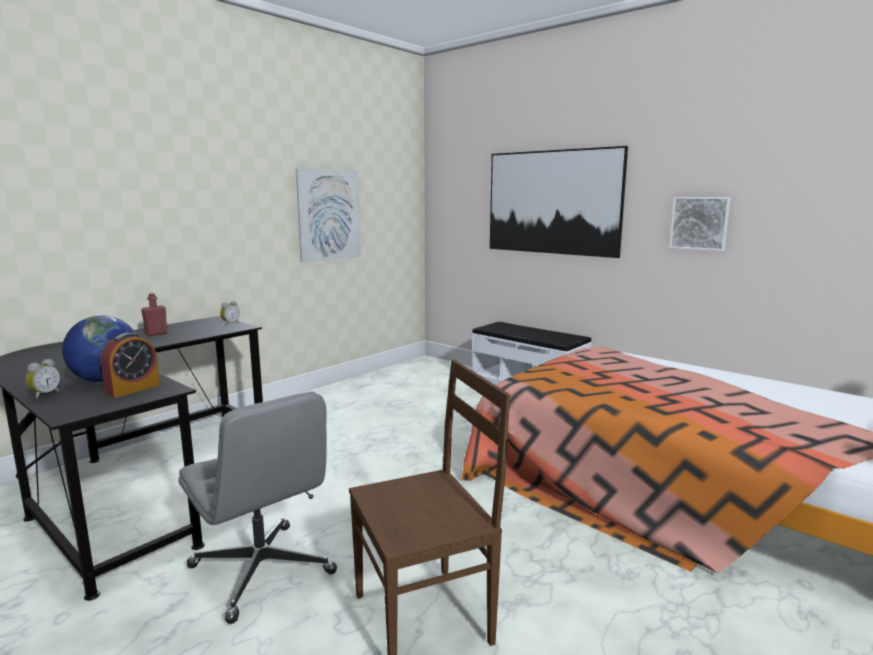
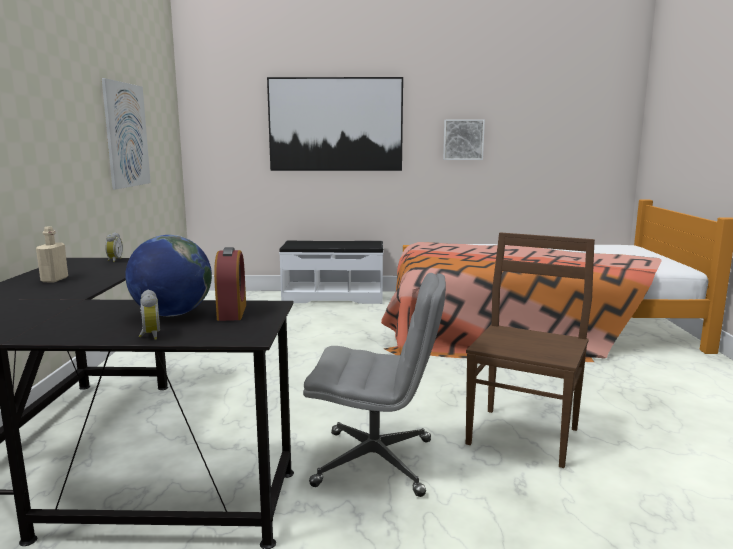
camera: 40 degrees left, 0 degrees up
(156, 334) = (54, 279): red bottle -> beige bottle

